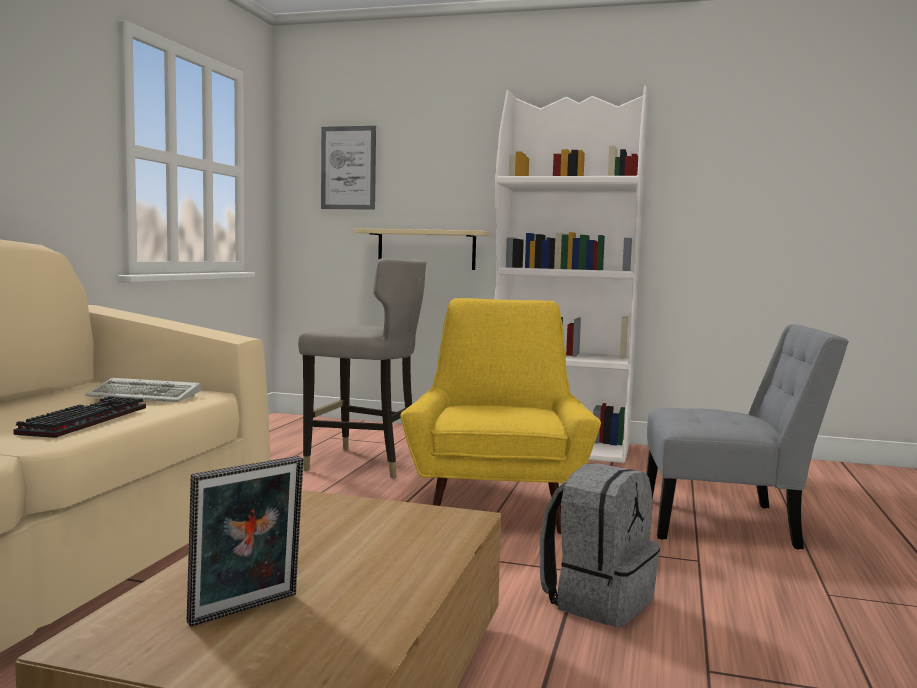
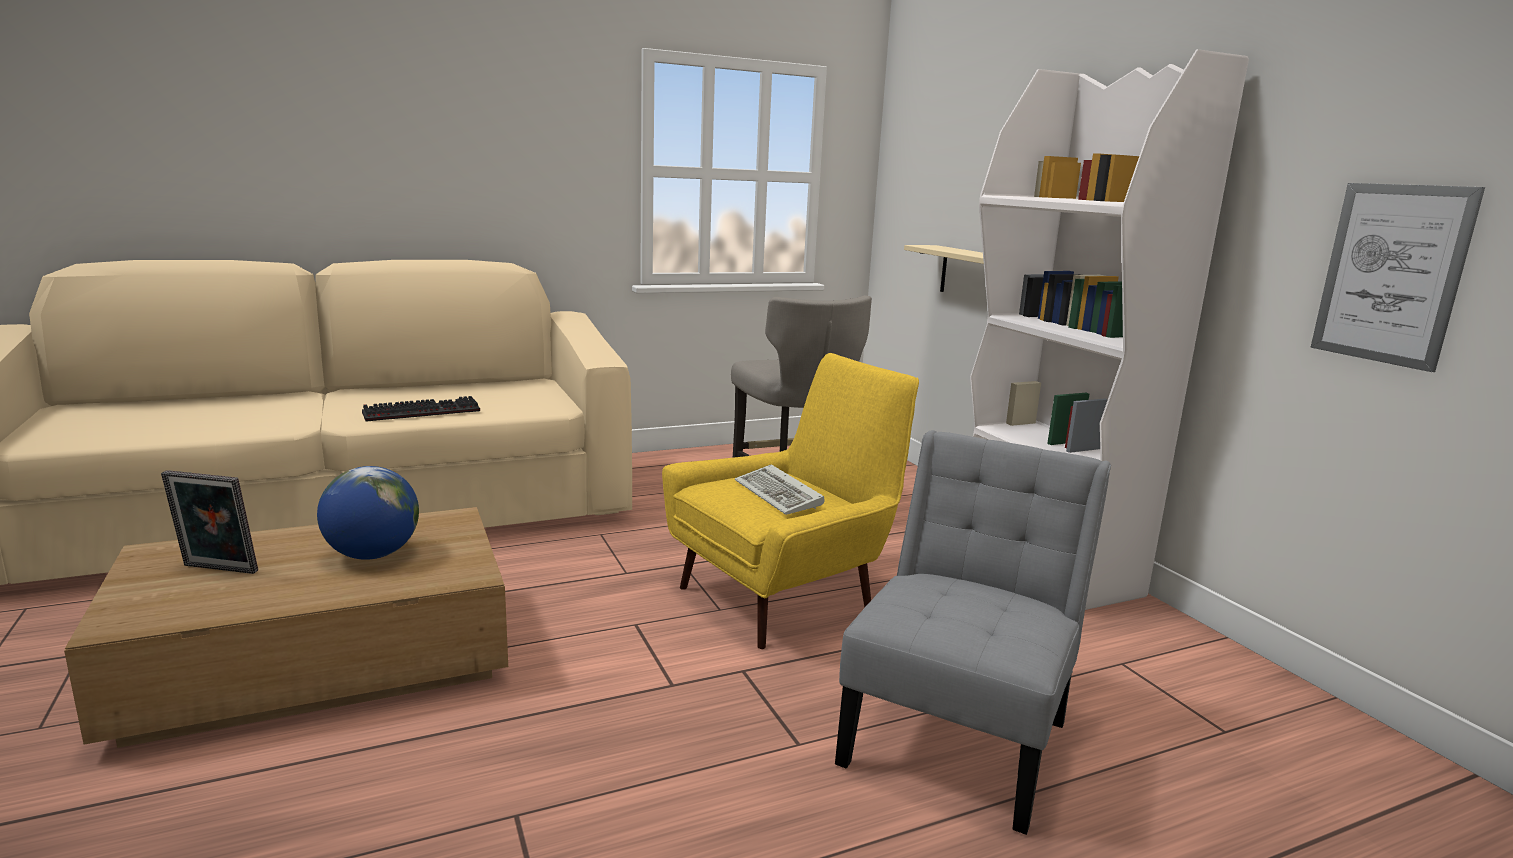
camera: 50 degrees right, 10 degrees up
(147, 396) = (521, 400): keyboard -> keyboard (780, 495)
(345, 540) = (373, 555): none -> globe
(348, 168) = (929, 169): picture -> picture (1391, 274)
(597, 600) = (613, 714): grey backpack -> none
(728, 523) = (959, 735): grey chair -> grey chair turned 120 degrees counterclockwise

